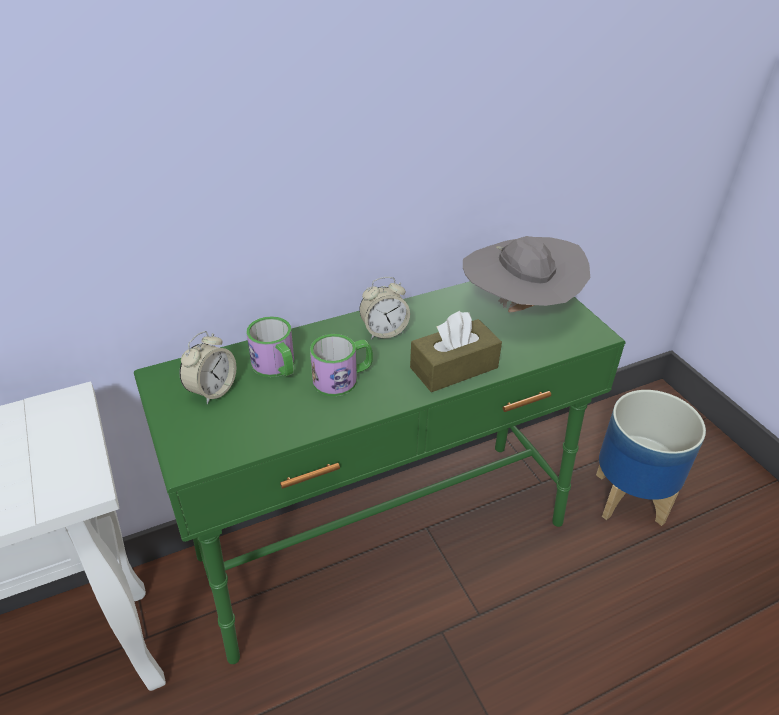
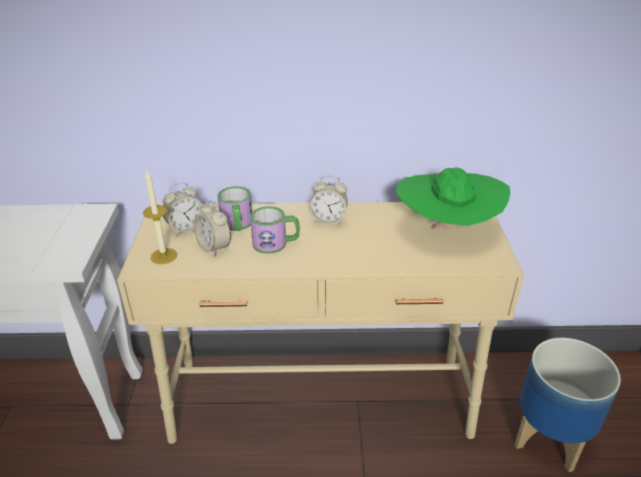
camera: 25 degrees right, 5 degrees down
(210, 438) = (164, 256): none -> candle
(269, 406) = (214, 247): none -> alarm clock
(386, 542) = (321, 401): green console table -> beige console table
(454, 368) = (362, 257): brown tissue box -> none
(519, 309) = (446, 230): grey hat -> green hat

